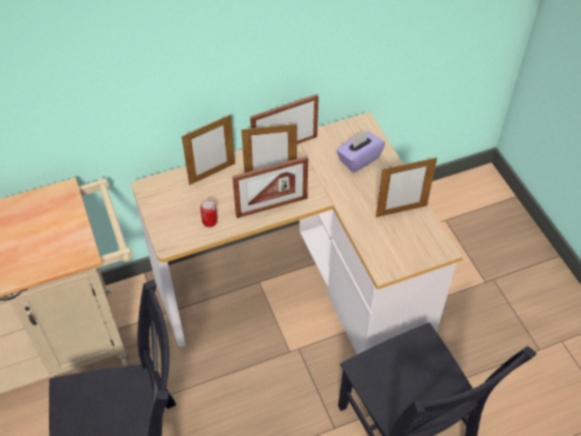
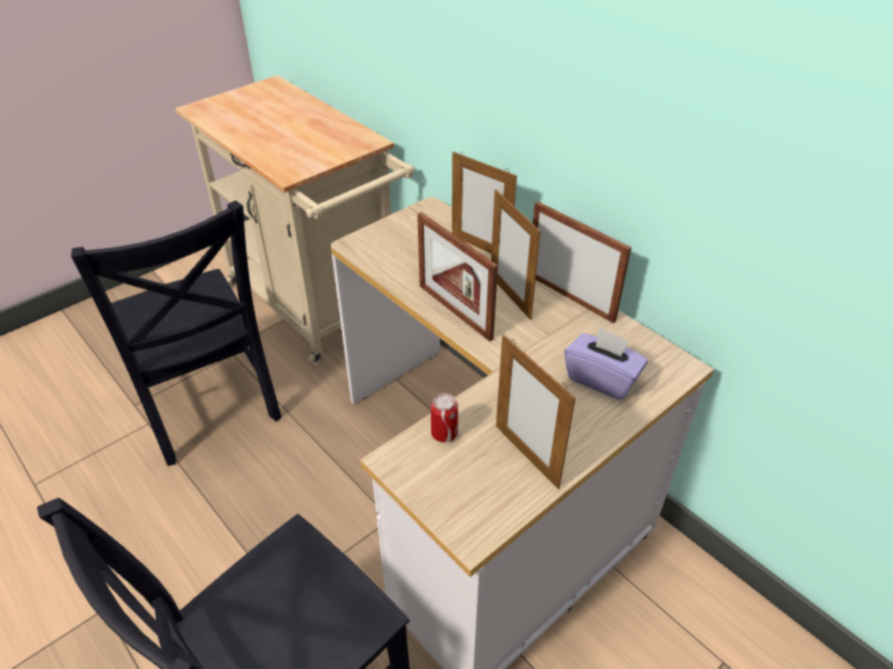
camera: 70 degrees right, 10 degrees down
(210, 222) = (402, 266): can -> can (444, 433)

